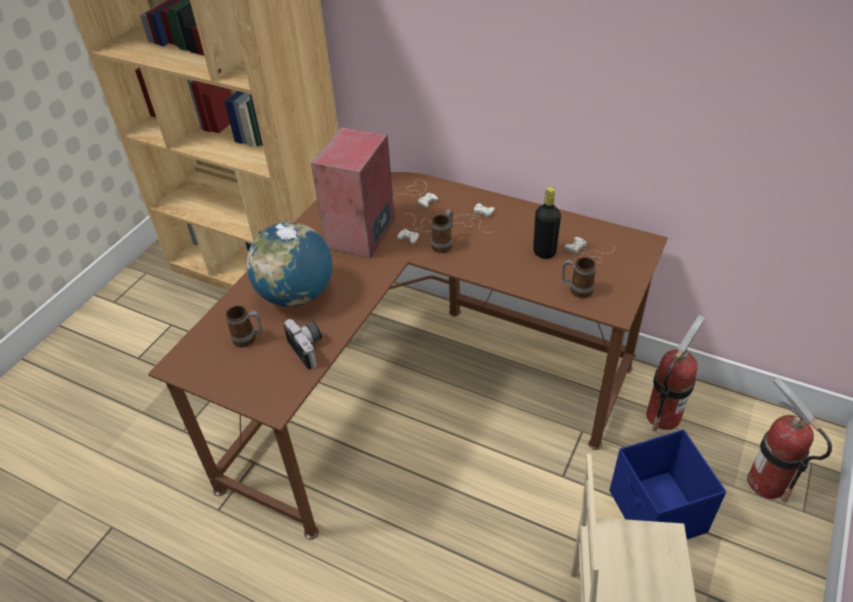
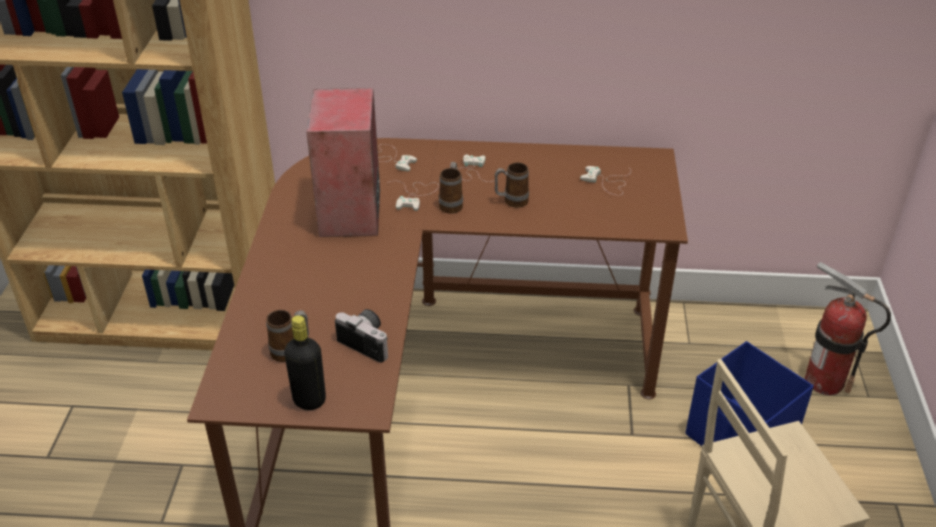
camera: 25 degrees left, 5 degrees down
(296, 295) = (316, 292): globe -> none
(544, 252) = (562, 188): black bottle -> black bottle (309, 400)
(576, 290) = (616, 217): mug -> mug (511, 201)
(663, 416) = (700, 347): fire extinguisher -> none

